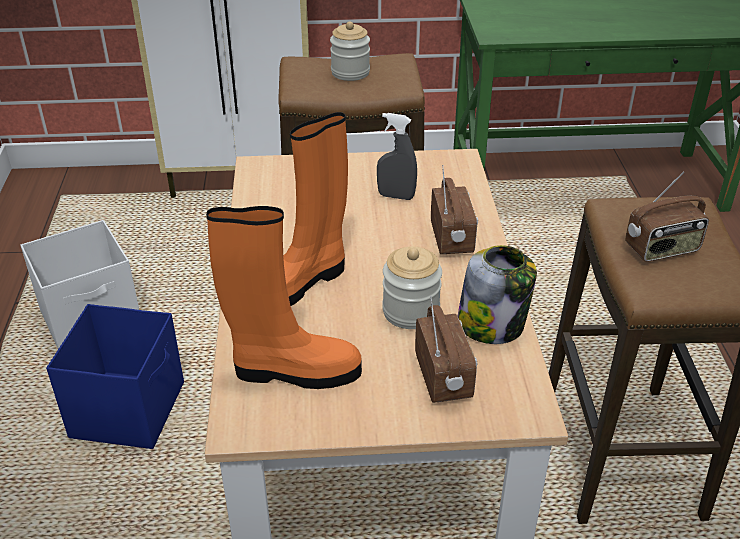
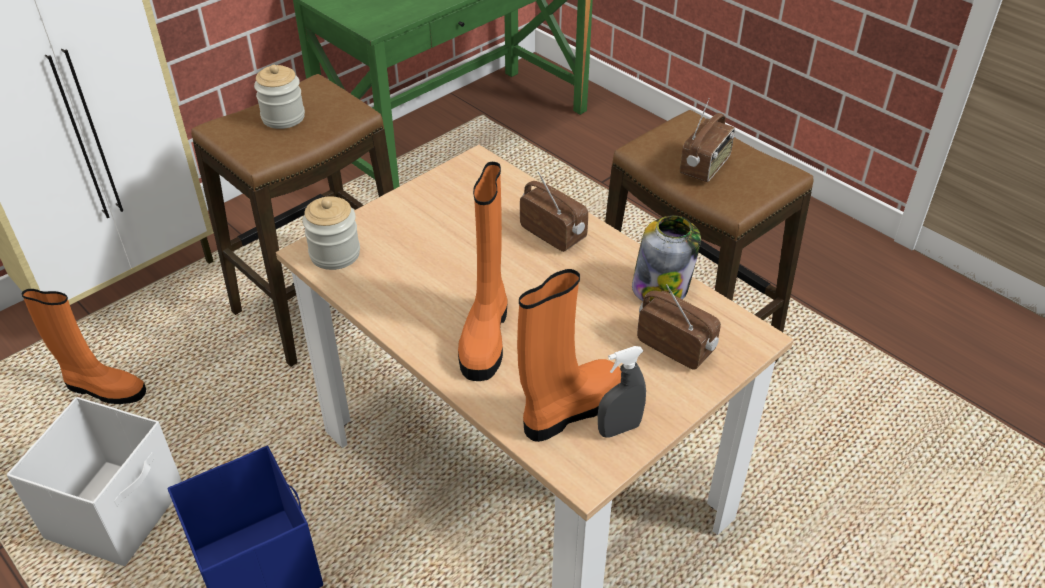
camera: 40 degrees left, 5 degrees up
(163, 241) = (103, 389): none -> orange boot
(396, 196) = (467, 219): grey spray bottle -> grey spray bottle (619, 429)
(410, 311) = (595, 310): jar -> jar (335, 254)

